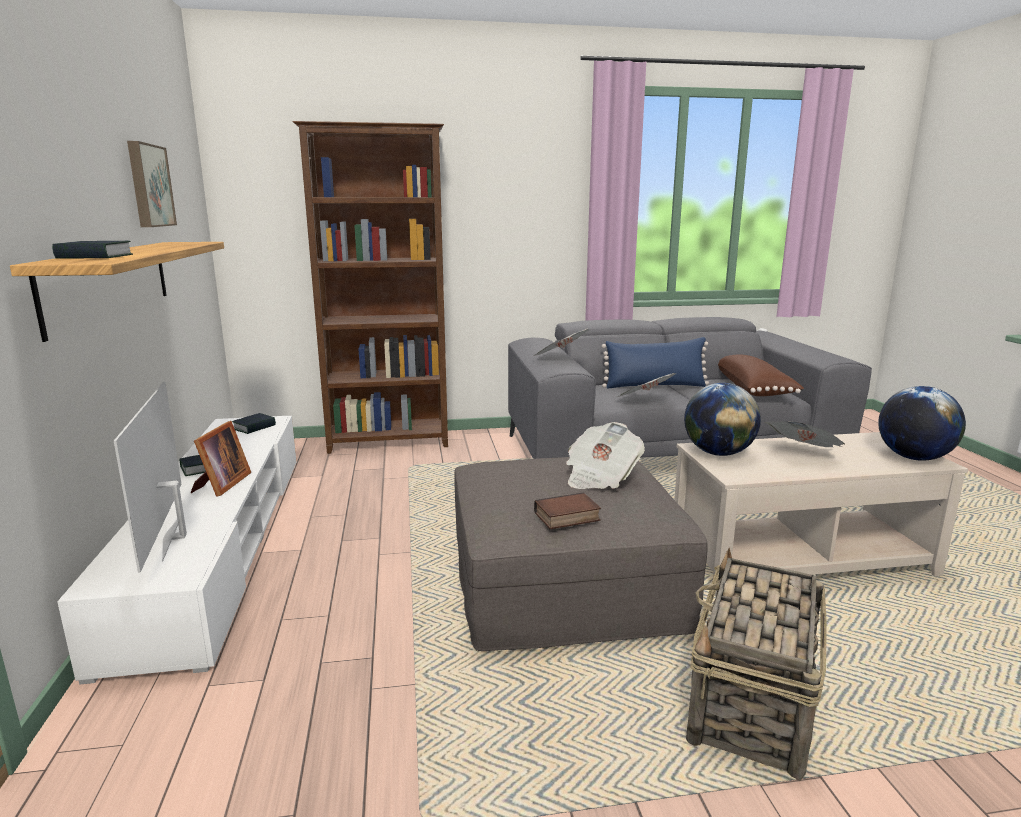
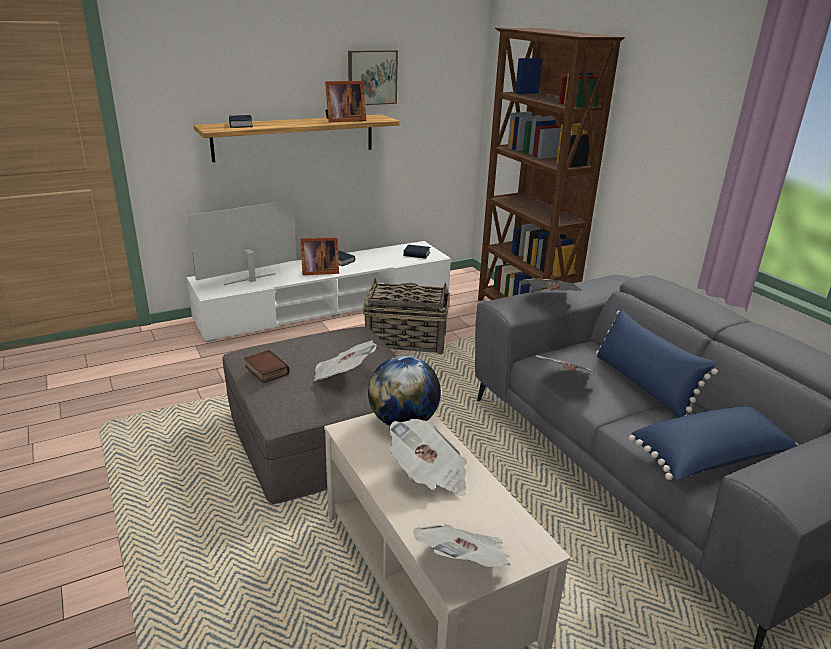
camera: 70 degrees right, 10 degrees up
(174, 245) = (343, 120): none -> picture frame
(751, 704) = (192, 534): basket -> basket (405, 340)
(754, 389) = (710, 459): brown pillow -> blue pillow
(914, 458) = (464, 563): globe -> newspaper

